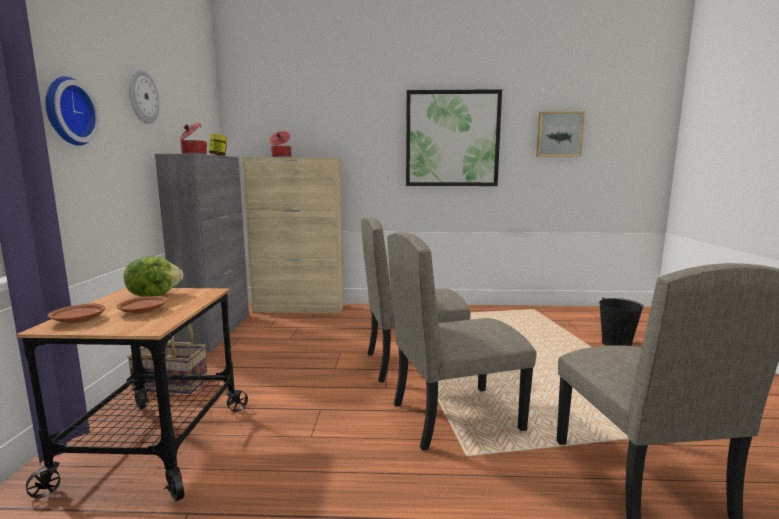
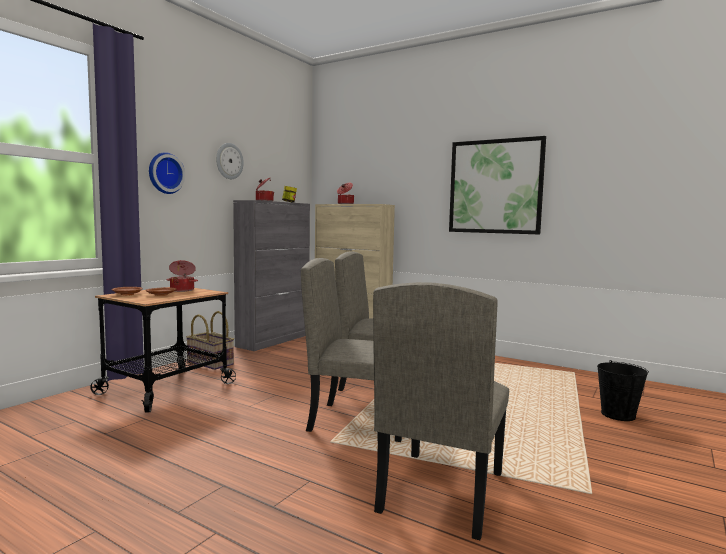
camera: 30 degrees right, 5 degrees down
(154, 295) = (182, 290): lettuce -> cooking pot
(559, 134) = (612, 179): picture -> none

